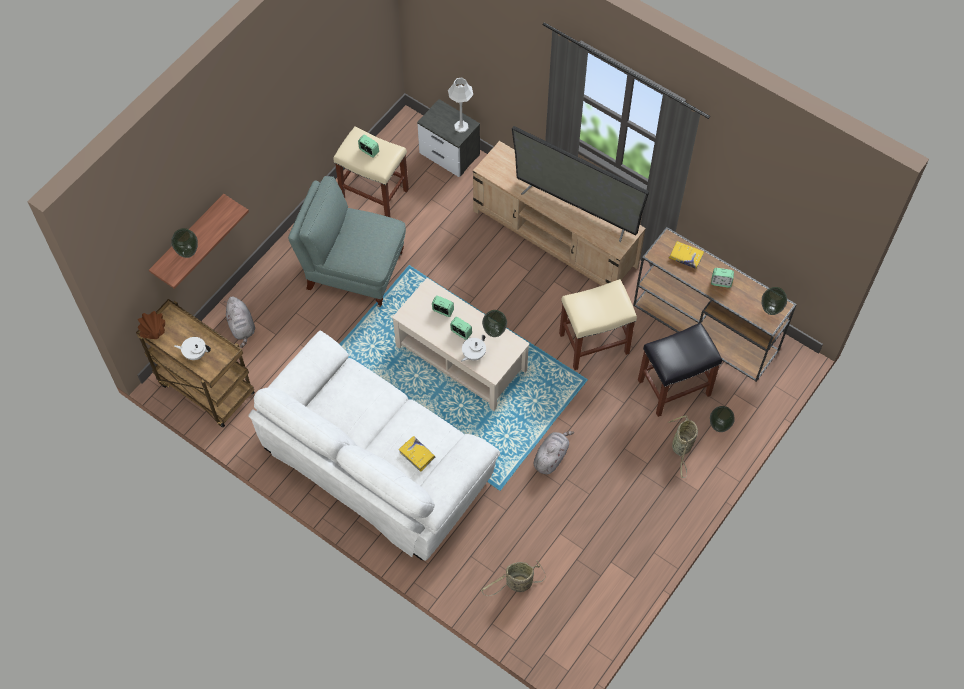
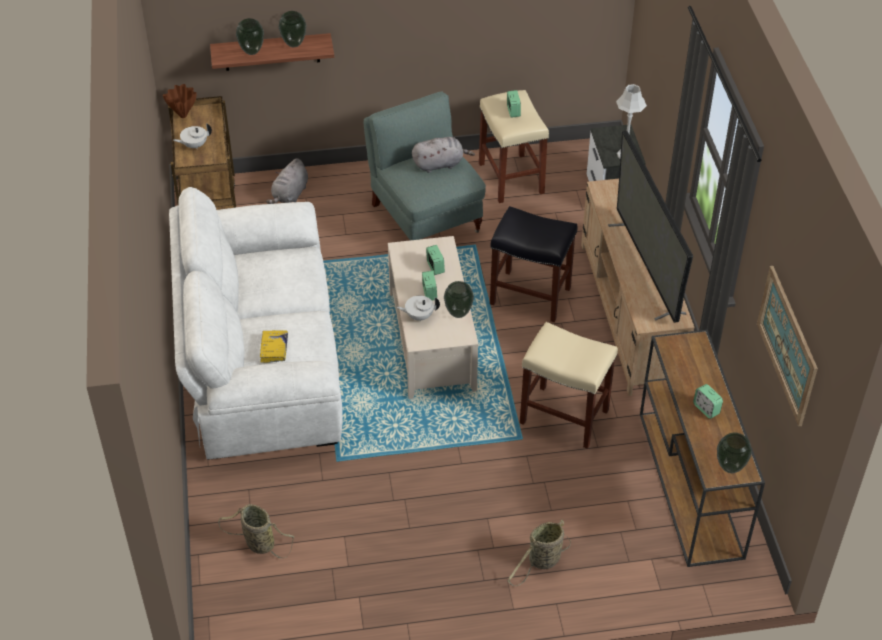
camera: 45 degrees right, 15 degrees down
(195, 353) = (194, 145): white teapot -> white teapot turned 75 degrees counterclockwise
(551, 456) = (413, 472): grey plush toy -> grey plush toy (440, 164)
(674, 387) = (598, 508): black stool -> black stool (531, 296)
(685, 257) = (696, 365): yellow book -> none
(719, 426) = (602, 574): vase -> vase (294, 44)
(771, 215) = (787, 344): none -> picture

